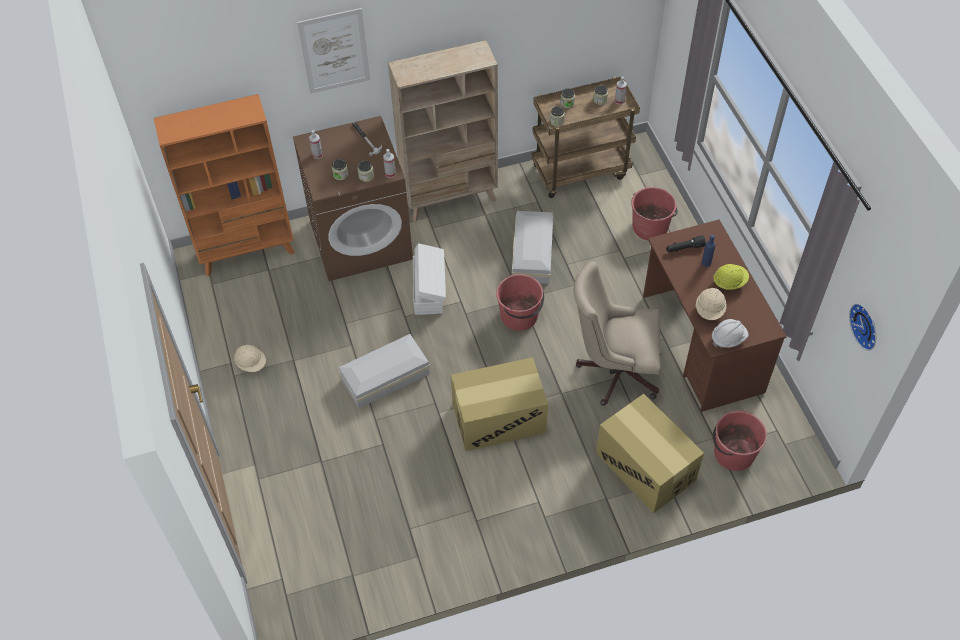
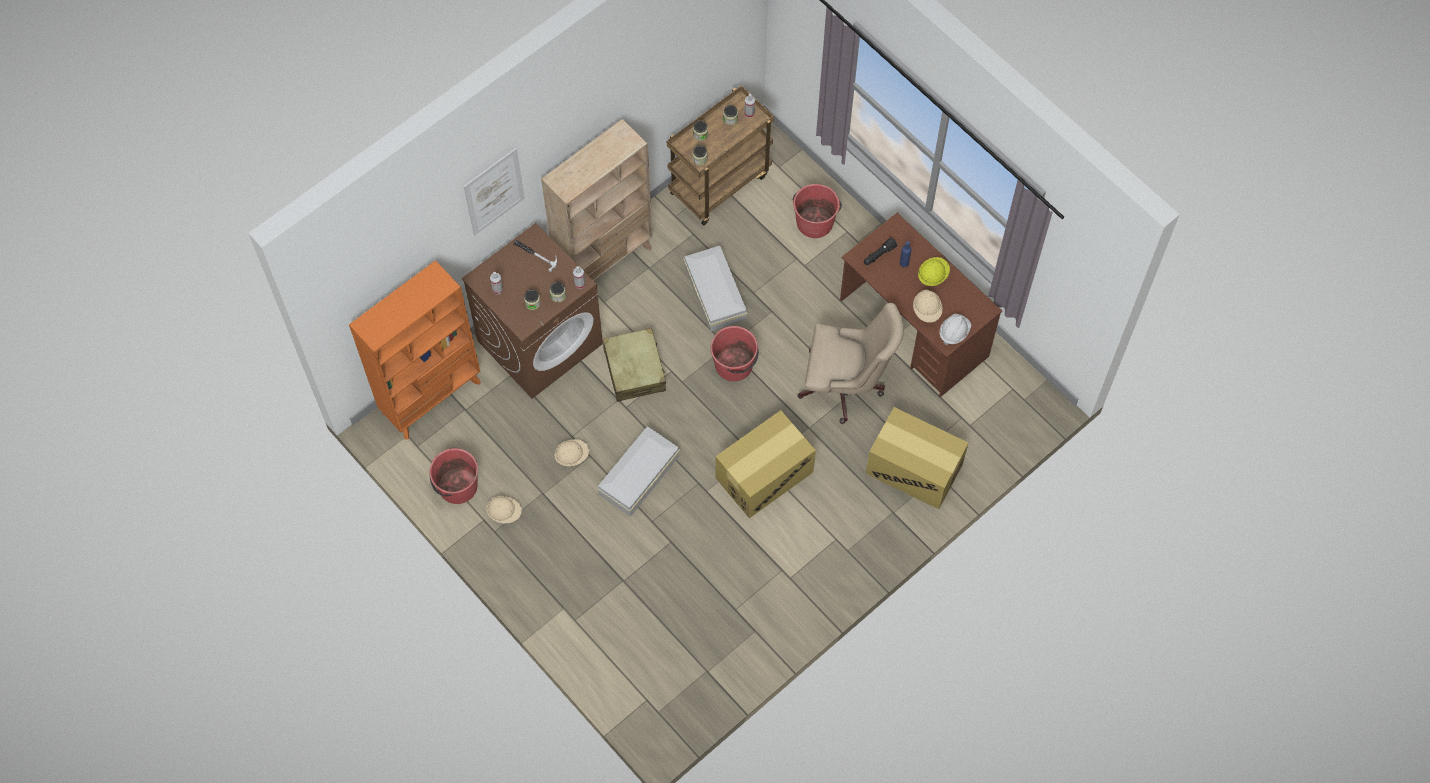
camera: 25 degrees left, 10 degrees up
(336, 339) = (572, 456): none -> beige hard hat
(429, 289) = (634, 370): white storage box -> beige suitcase
(614, 370) = (846, 386): beige office chair -> beige office chair turned 150 degrees counterclockwise
(733, 453) = (984, 425): red bucket -> red bucket (457, 486)
(866, 325) = (1078, 295): wall clock -> none

